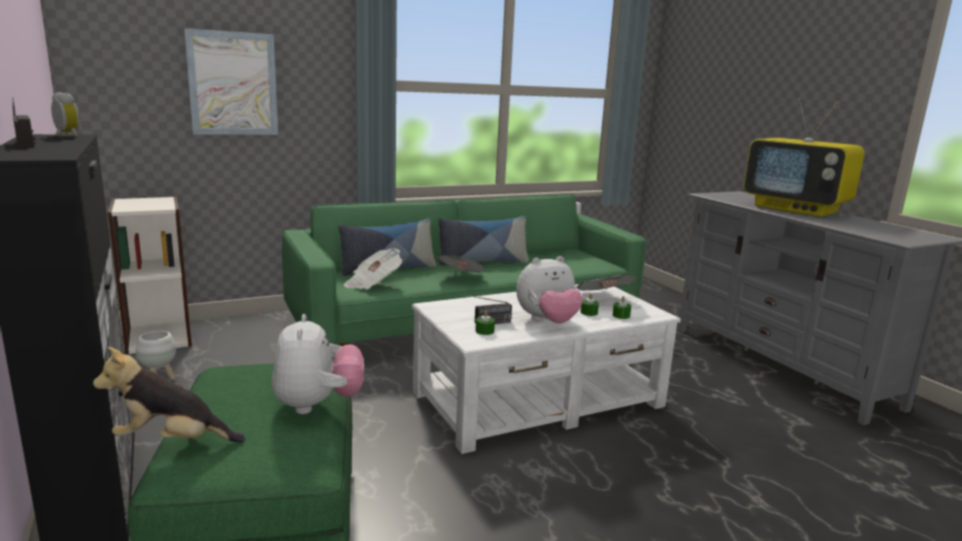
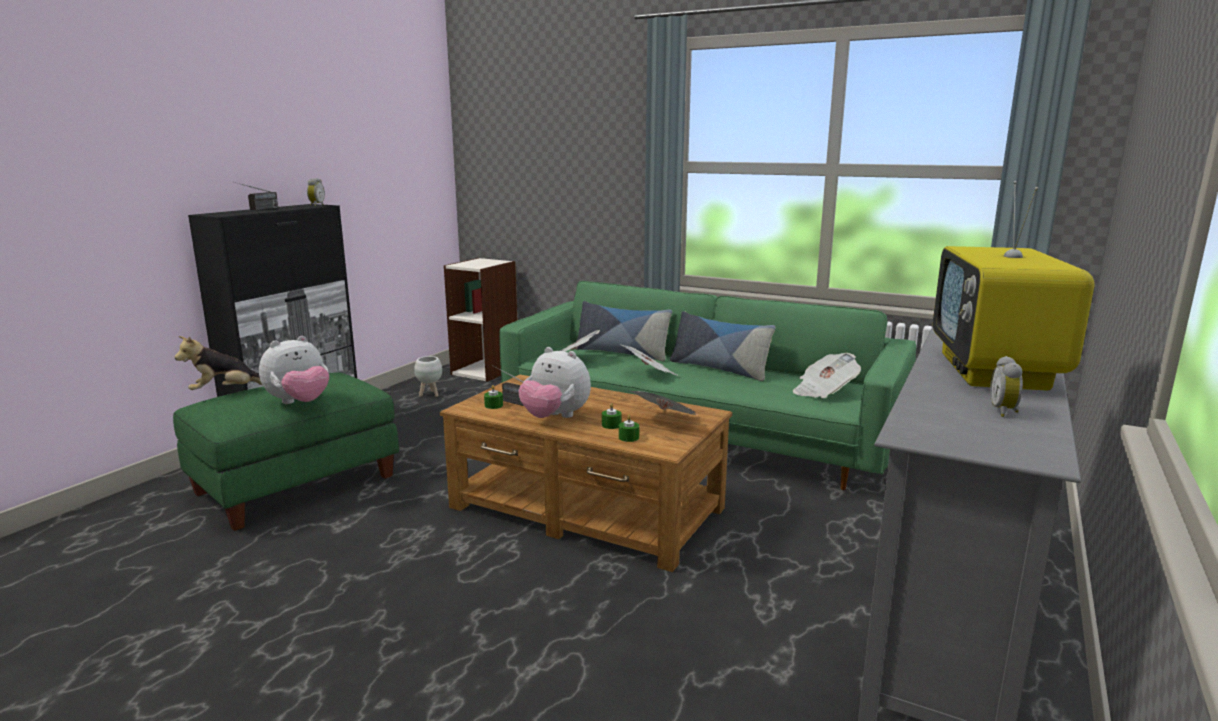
camera: 55 degrees right, 0 degrees up
(172, 441) = (226, 392): plush toy -> plush toy turned 75 degrees counterclockwise
(233, 84) = (557, 168): picture -> none
(540, 400) = (587, 509): white coffee table -> brown coffee table
(572, 258) = (824, 392): none -> newspaper
(868, 224) = (1005, 411): none -> alarm clock

